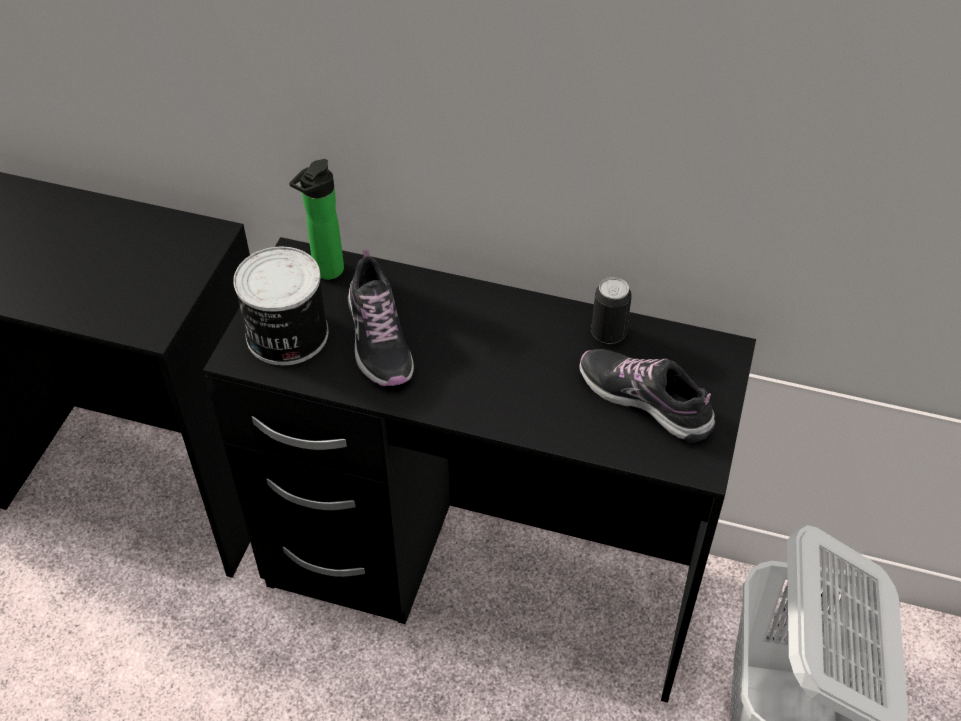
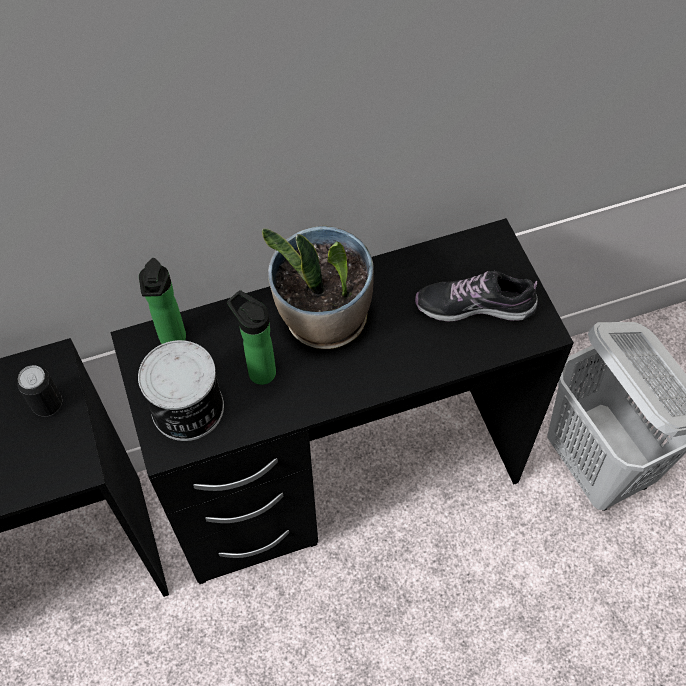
camera: 35 degrees left, 10 degrees up
(379, 339) = (258, 370): shoe -> bottle
(480, 330) = (324, 319): none -> potted plant
(608, 333) = (411, 270): can -> can (47, 404)

